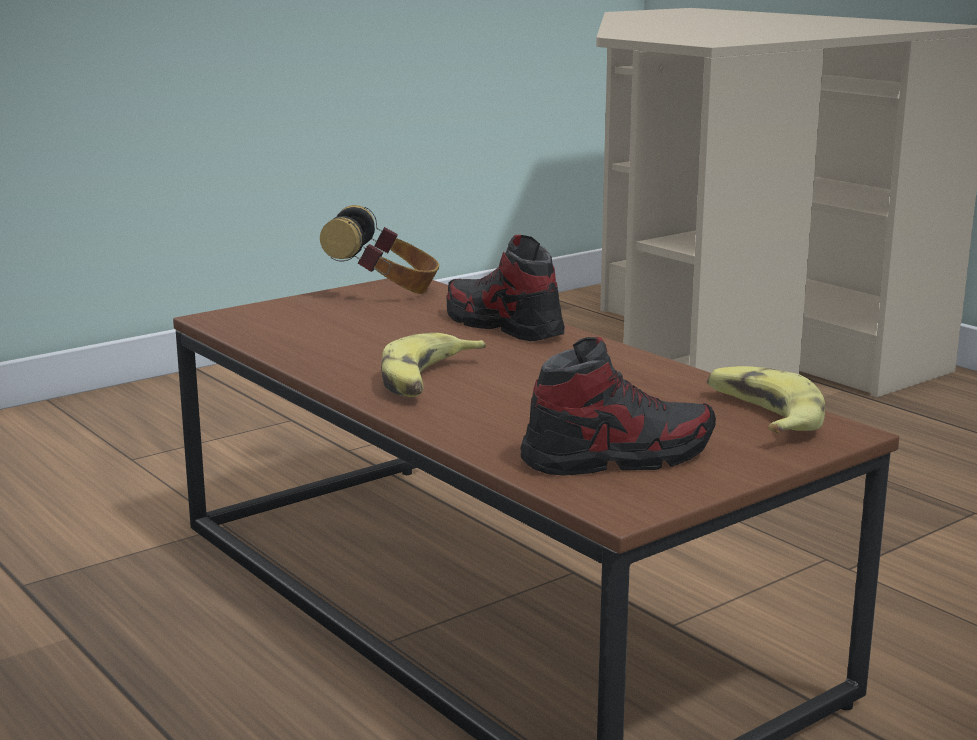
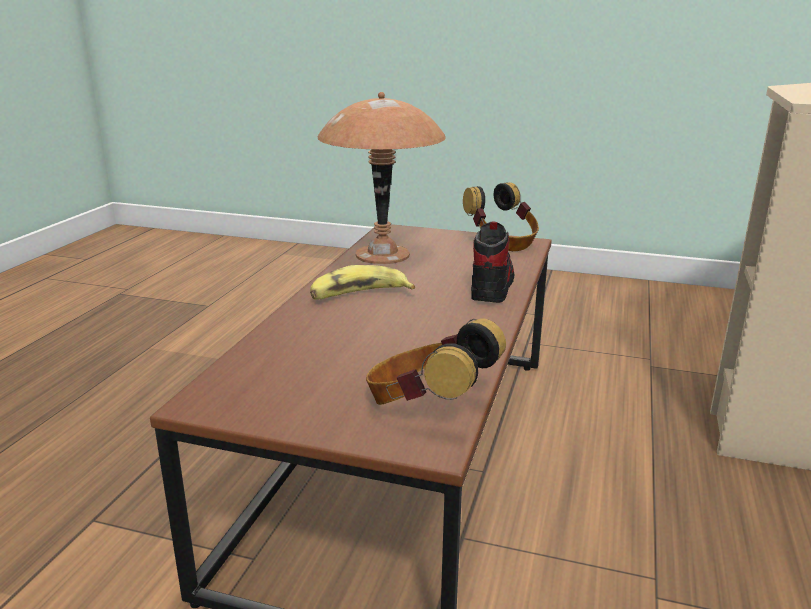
camera: 55 degrees right, 5 degrees up
(309, 342) = (382, 255): none -> brown table lamp
(617, 458) = (285, 380): shoe -> none
(762, 416) = (427, 407): banana -> headphones

